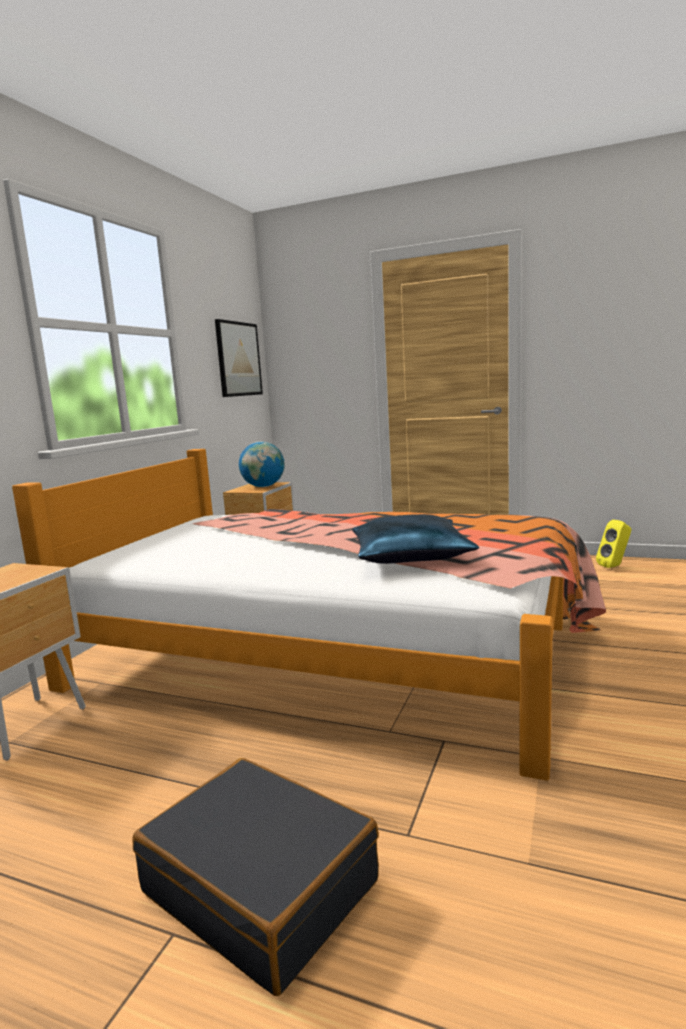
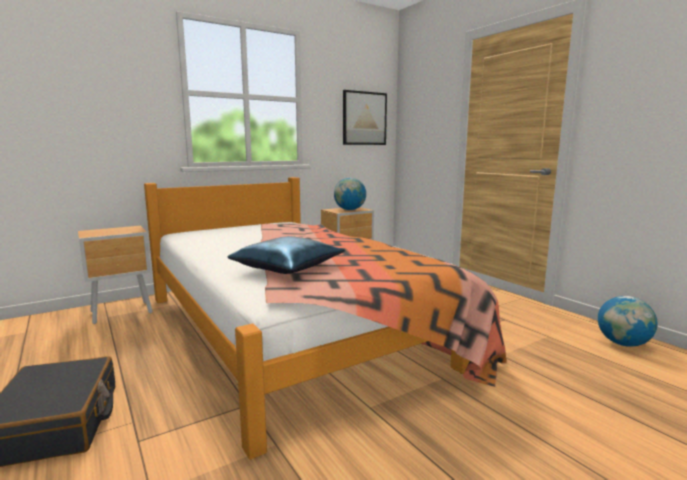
camera: 35 degrees right, 0 degrees up
(614, 566) = (623, 344): yellow speaker -> globe

